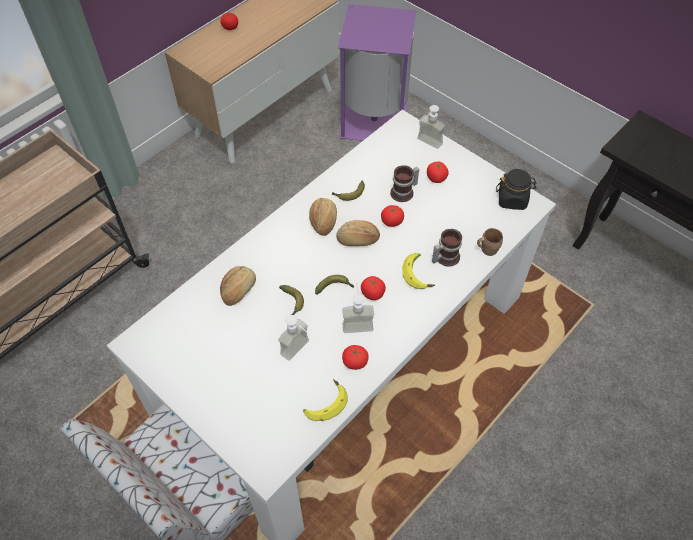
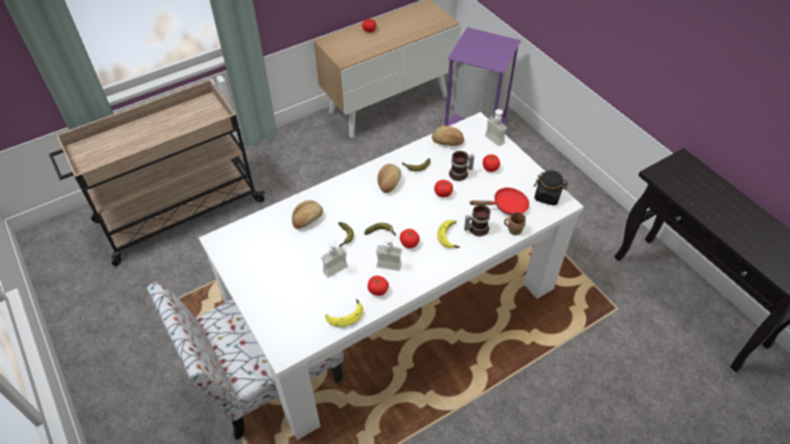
camera: 15 degrees right, 5 degrees down
(358, 240) = (411, 202): bread -> bread (447, 142)
(470, 222) = (506, 206): none -> red frying pan

